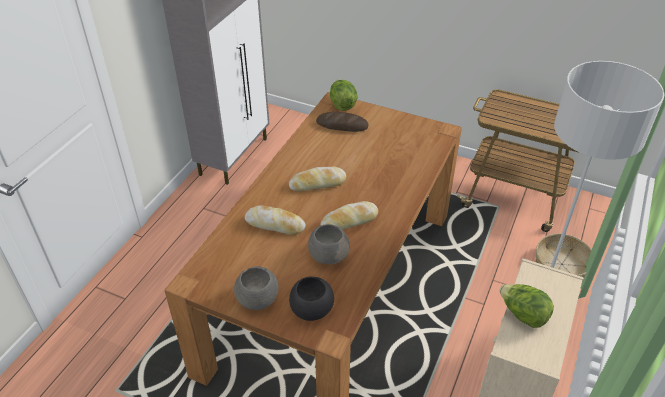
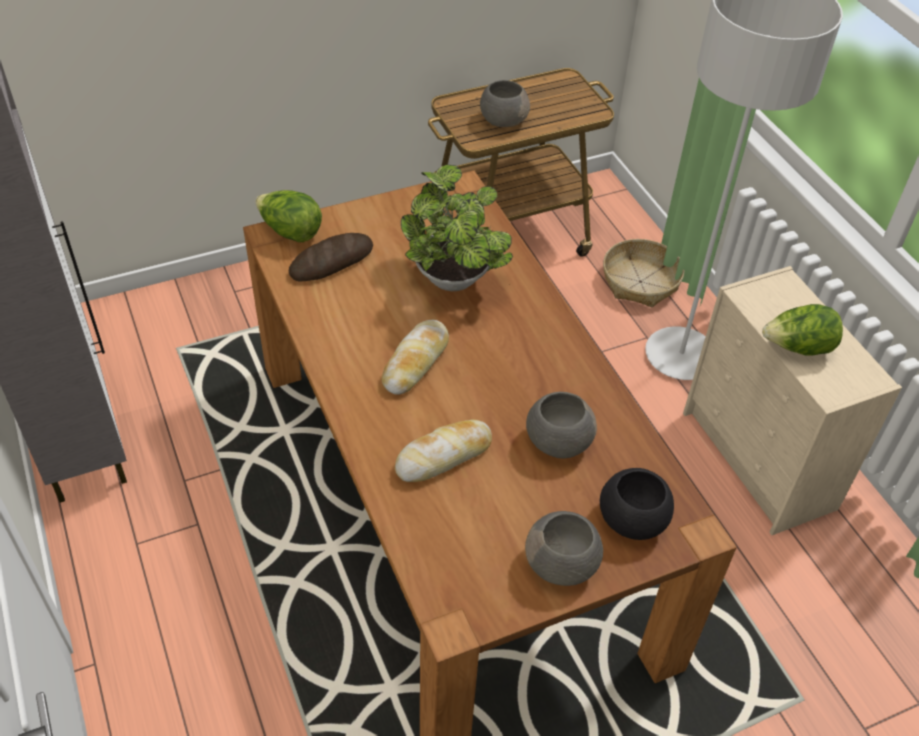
camera: 50 degrees left, 5 degrees up
(349, 221) = (520, 381): bread -> none
(381, 165) = (454, 282): none -> potted plant
(518, 117) = (503, 120): none -> grey bowl

